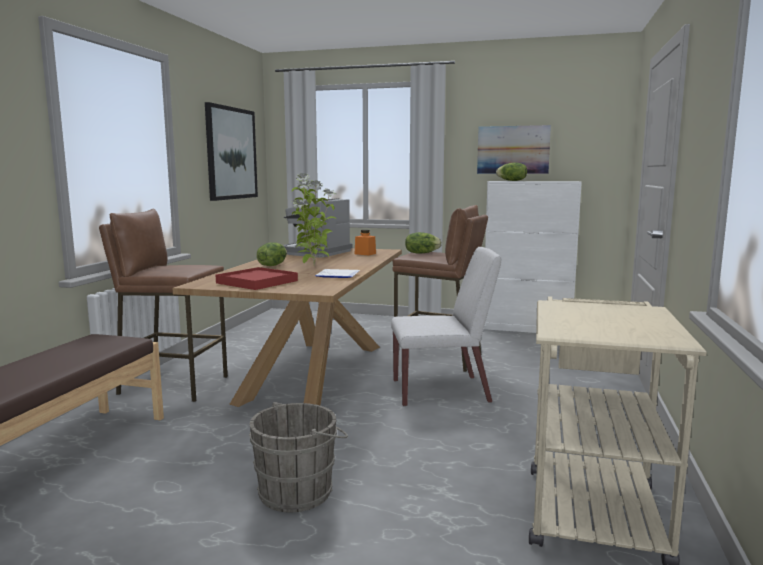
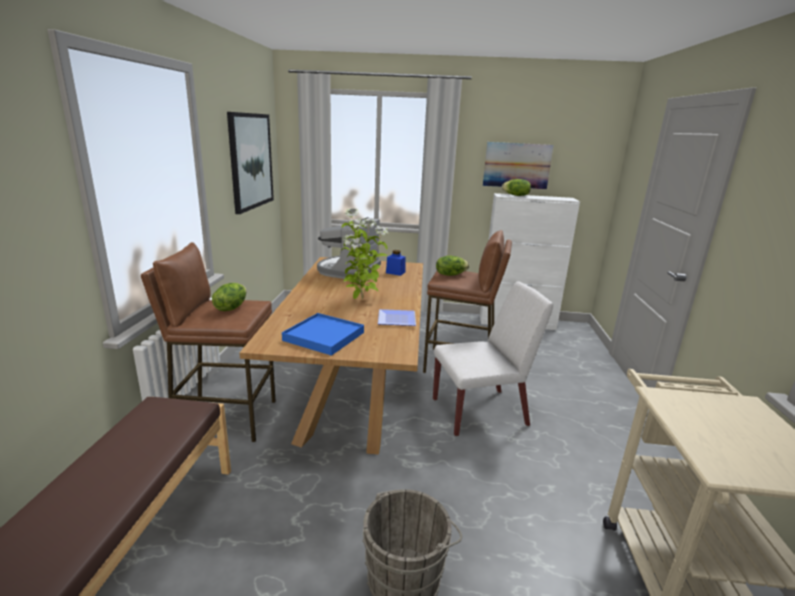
camera: 10 degrees left, 10 degrees up
(257, 282) = (323, 336): red tray -> blue tray
(272, 265) = (320, 298): lettuce -> lettuce (231, 307)
(365, 254) = (395, 272): orange jar -> blue jar

